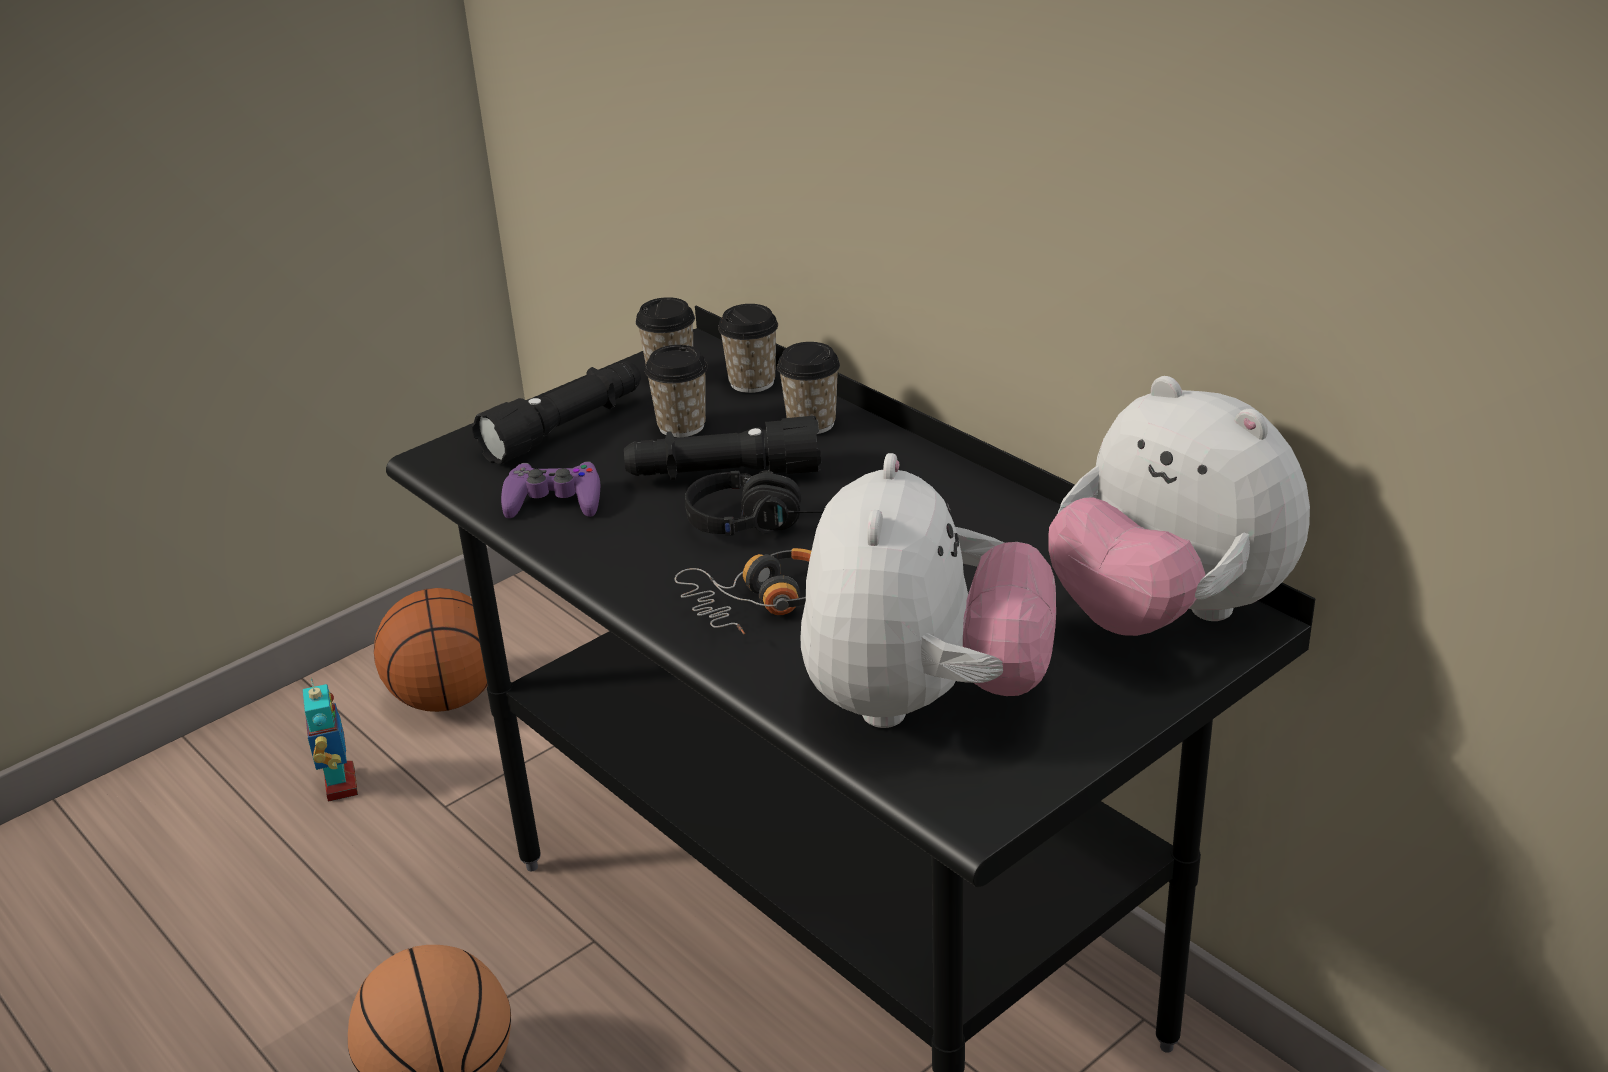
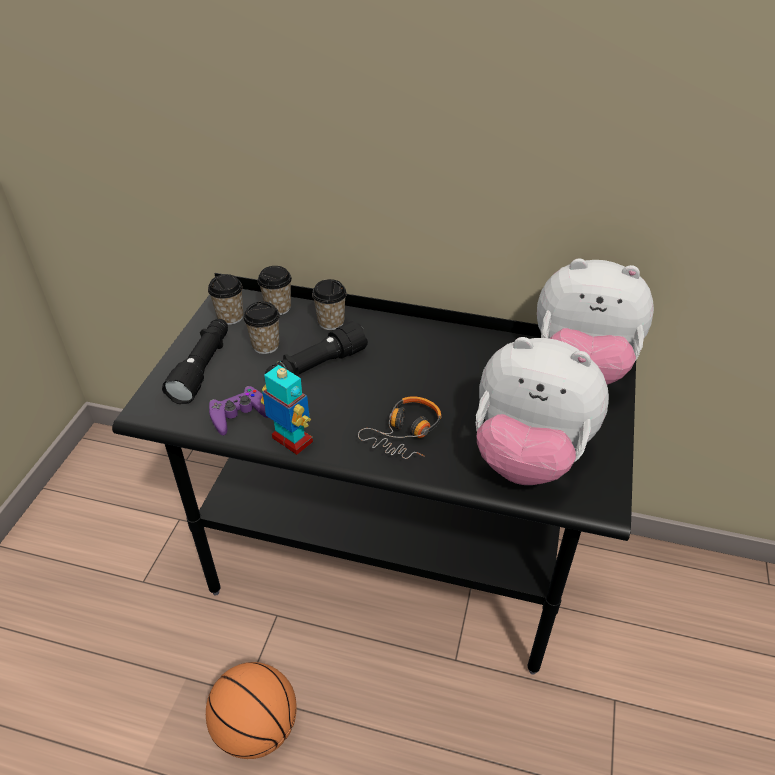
camera: 35 degrees left, 10 degrees up
(339, 785) = (71, 597): toy robot -> toy robot (291, 441)
(447, 698) = (97, 521): basketball -> none
(759, 523) = (360, 388): black headphones -> none
(923, 700) = (528, 456): plush toy -> plush toy turned 135 degrees clockwise

